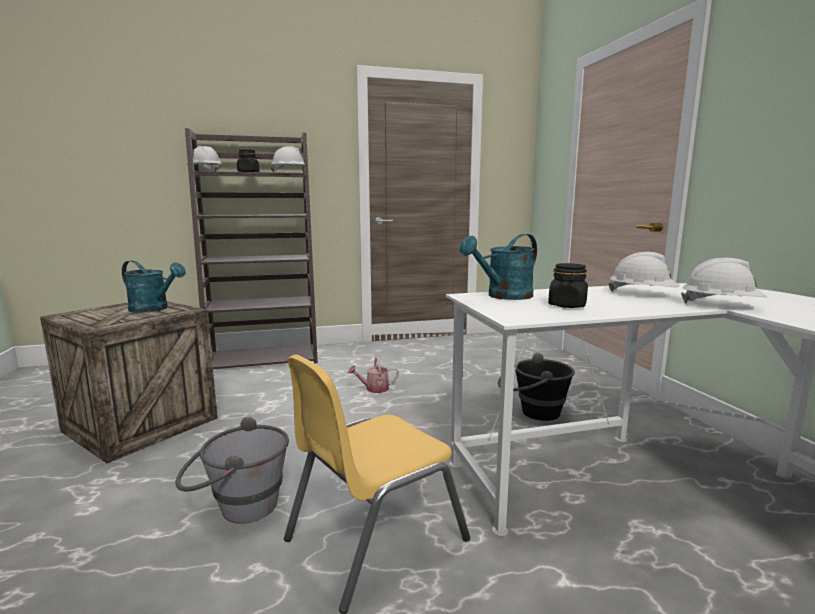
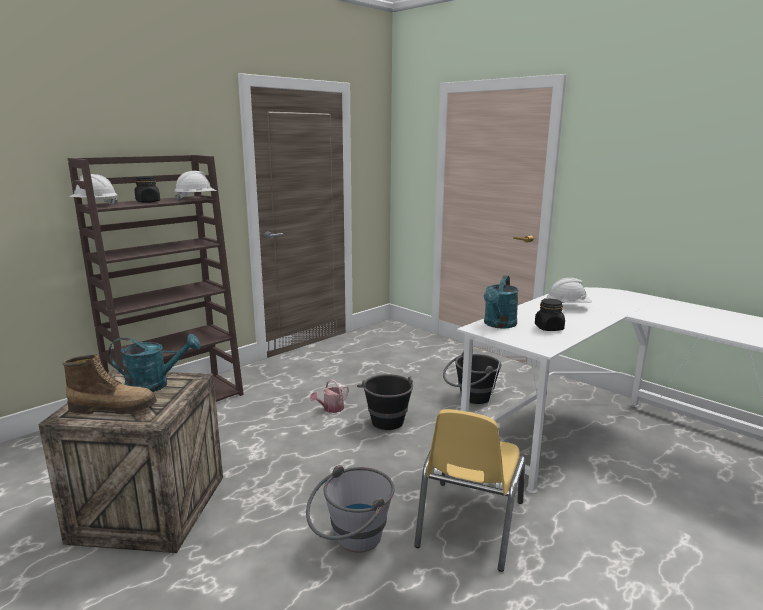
camera: 30 degrees left, 5 degrees up
(97, 316) = (114, 408): none -> boot
(415, 408) = (385, 418): none -> black bucket
(721, 305) = (619, 312): white hard hat -> none

